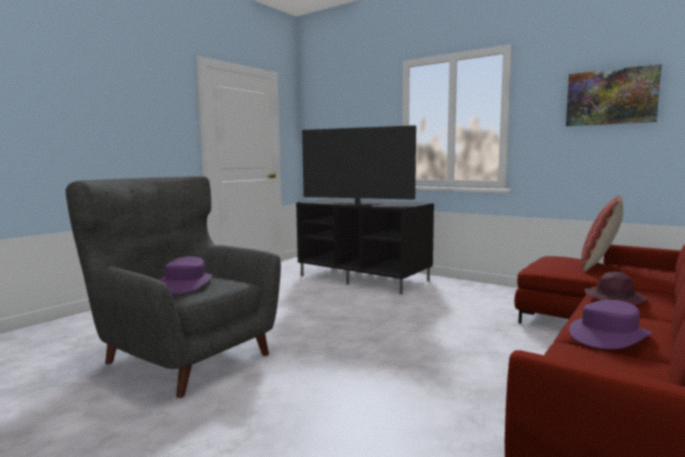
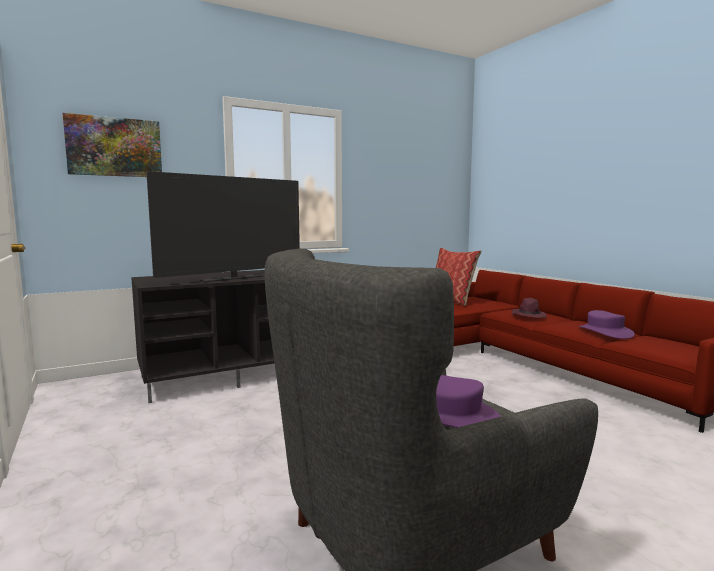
camera: 65 degrees left, 0 degrees up
(611, 97) = (411, 172): picture -> picture (114, 147)

